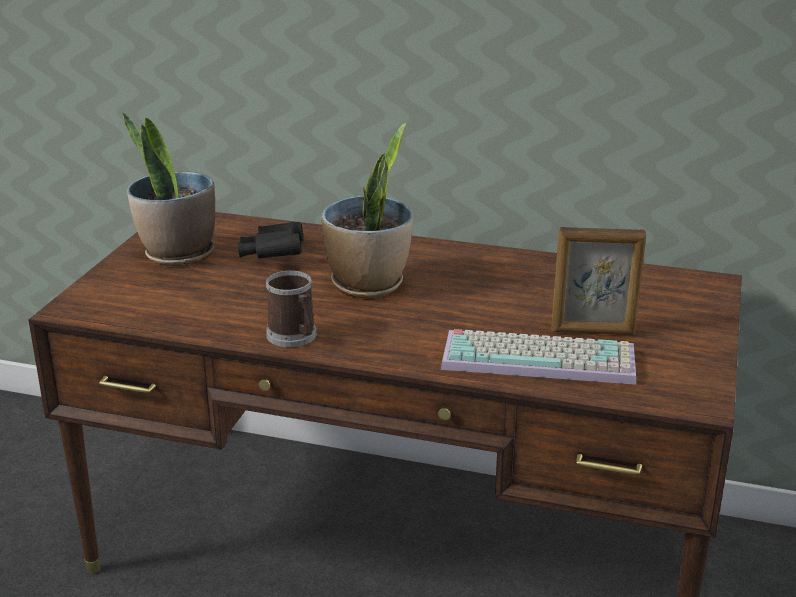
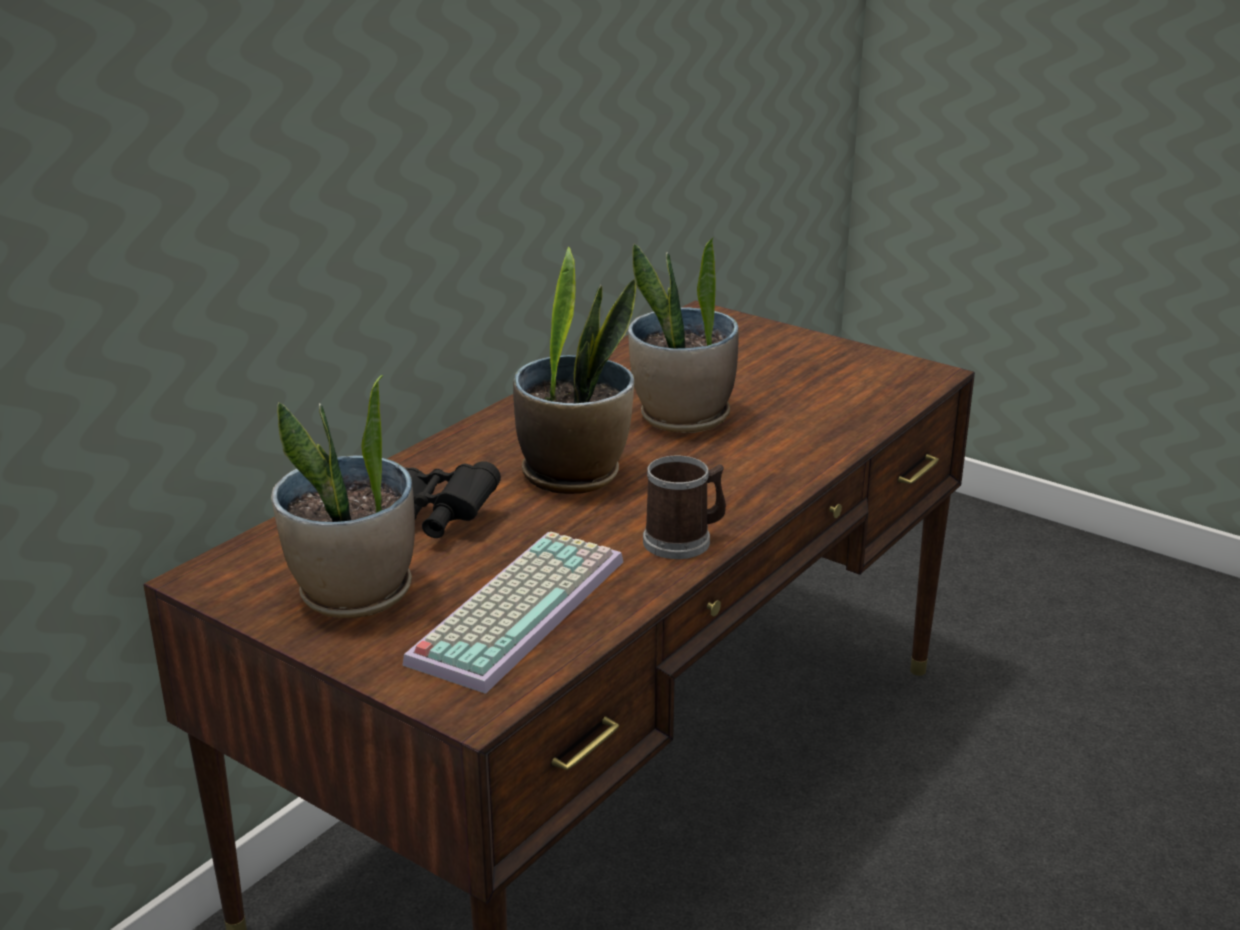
camera: 70 degrees left, 0 degrees up
(492, 306) = (683, 418): none -> potted plant
(541, 358) = (813, 418): keyboard -> keyboard (516, 607)
(593, 332) = (772, 384): picture frame -> none

